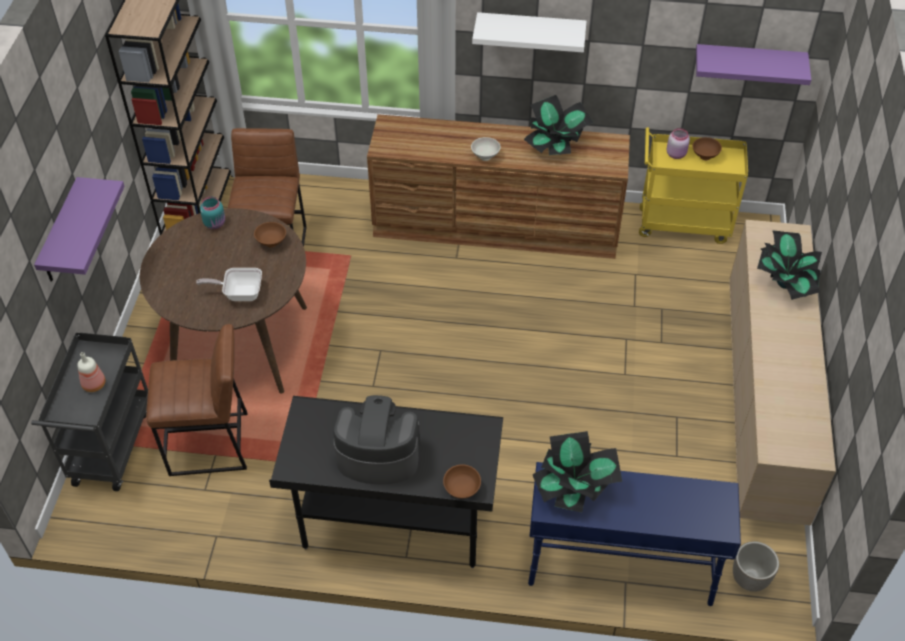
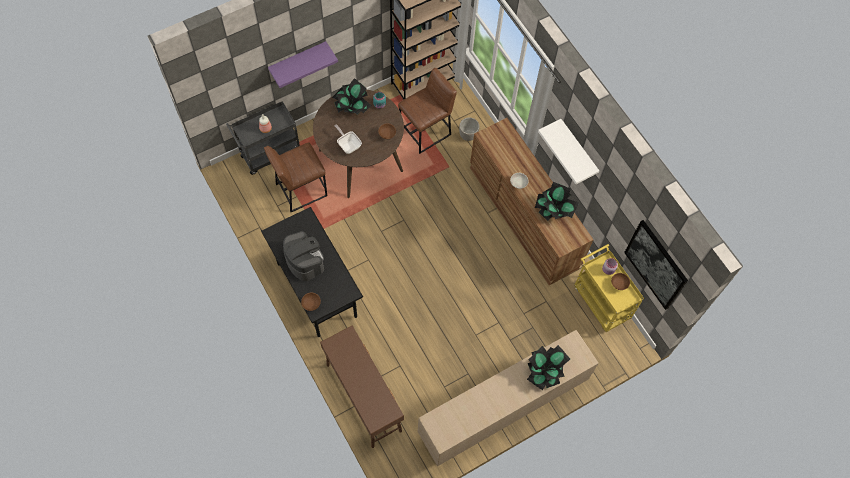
camera: 50 degrees right, 15 degrees up
(210, 444) = (300, 190): brown chair -> brown chair turned 105 degrees clockwise
(574, 489) = (349, 349): potted plant -> potted plant (352, 107)
(620, 566) = (364, 397): blue console table -> brown console table
(748, 62) = (656, 265): purple shelf -> picture
(749, 578) = (399, 456): planter -> planter (468, 135)

